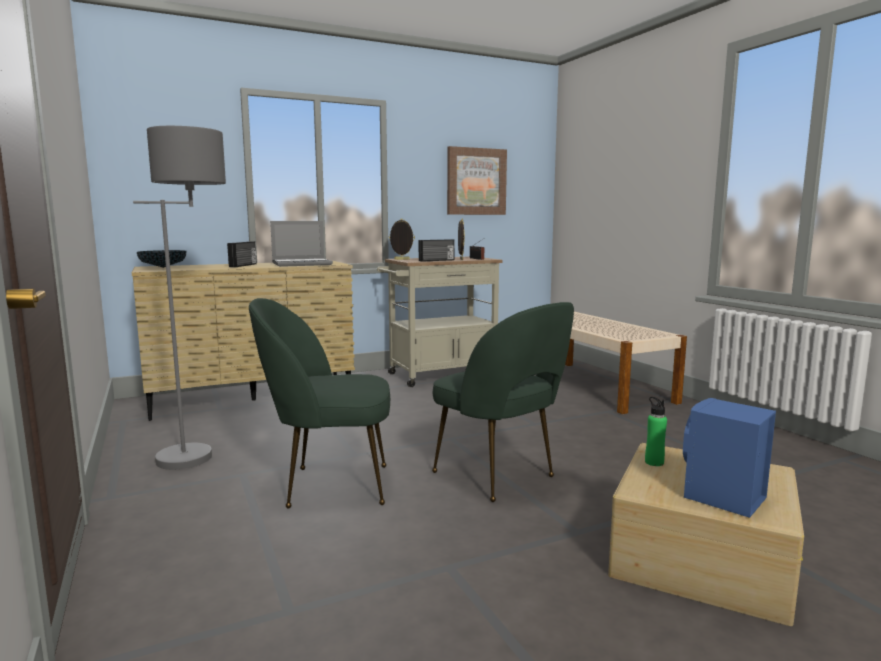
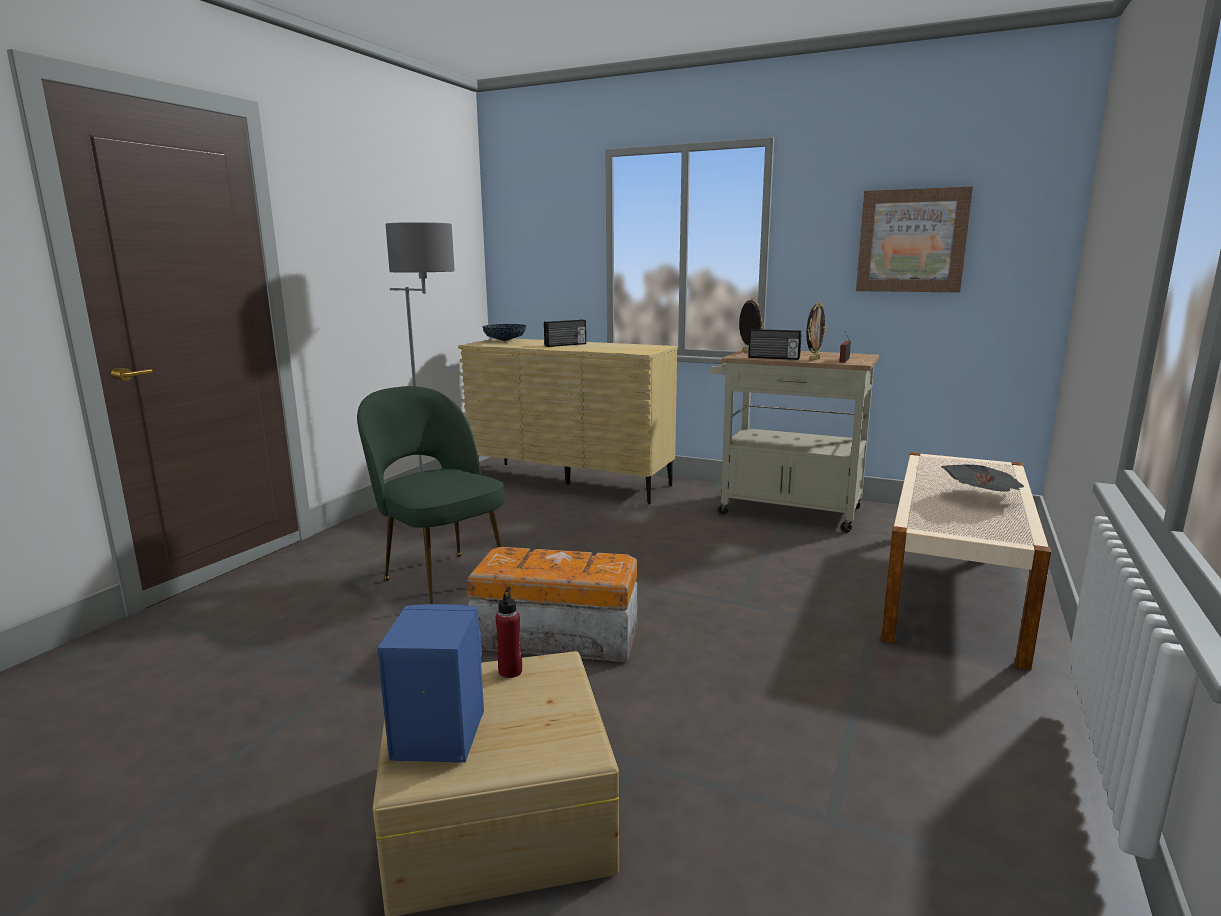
camera: 50 degrees right, 5 degrees up
(302, 264) = (616, 348): laptop -> none
(499, 478) = (555, 635): green chair -> storage box
(608, 325) = (980, 498): none -> newspaper
(654, 462) = (510, 671): green bottle -> red bottle

